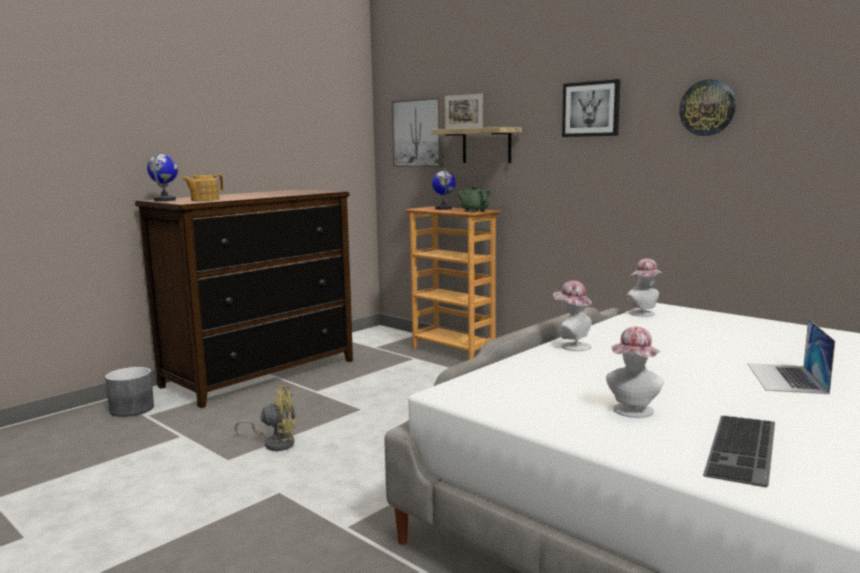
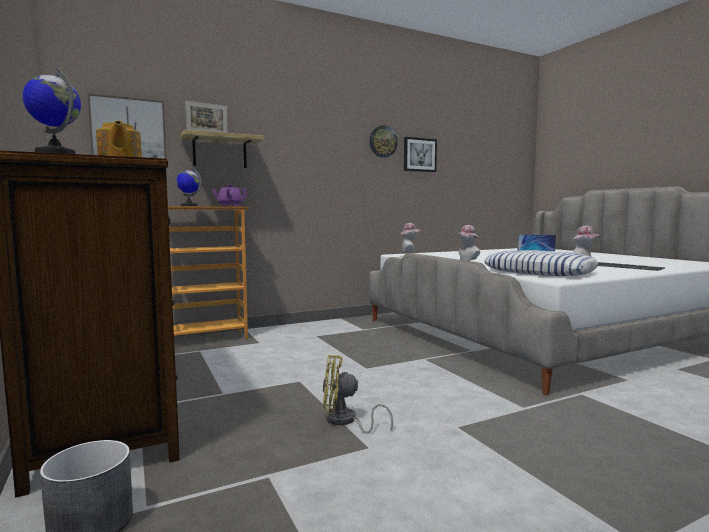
camera: 70 degrees left, 5 degrees down
(275, 443) = (345, 421): yellow fan -> yellow fan turned 105 degrees counterclockwise
(474, 211) = (230, 206): green teapot -> purple teapot
(535, 384) = (539, 272): none -> pillow
(591, 109) = (313, 133): picture -> picture (419, 155)

